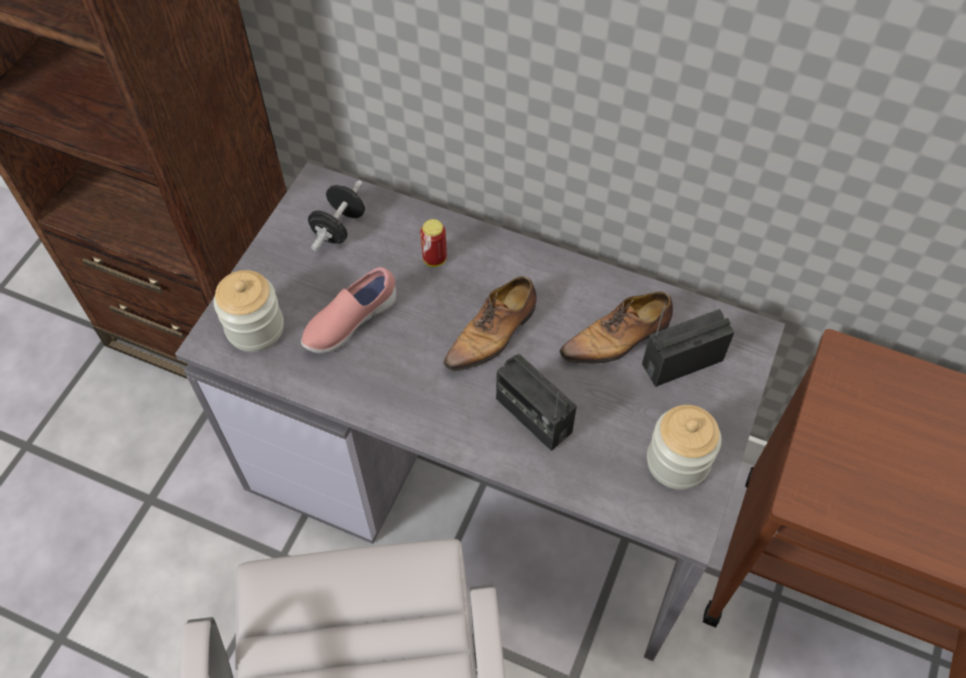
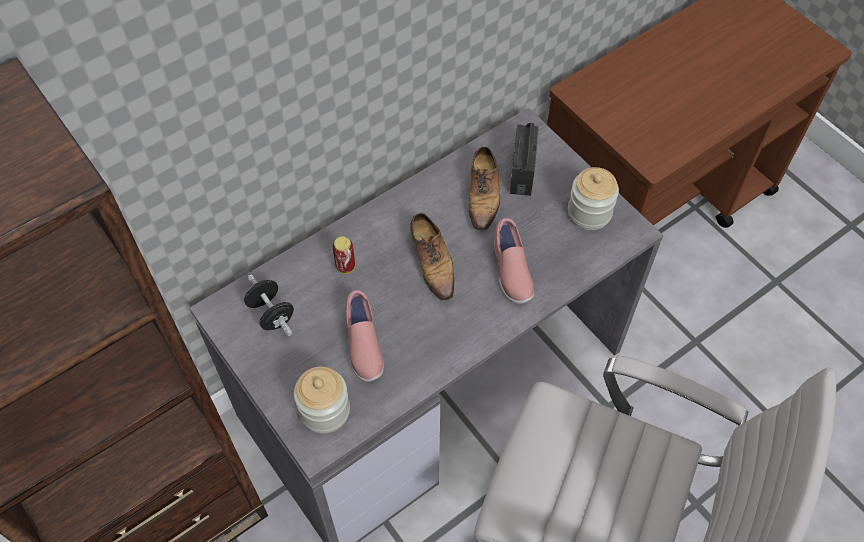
camera: 60 degrees left, 0 degrees up
(533, 416) = (510, 271): radio -> pink shoe

